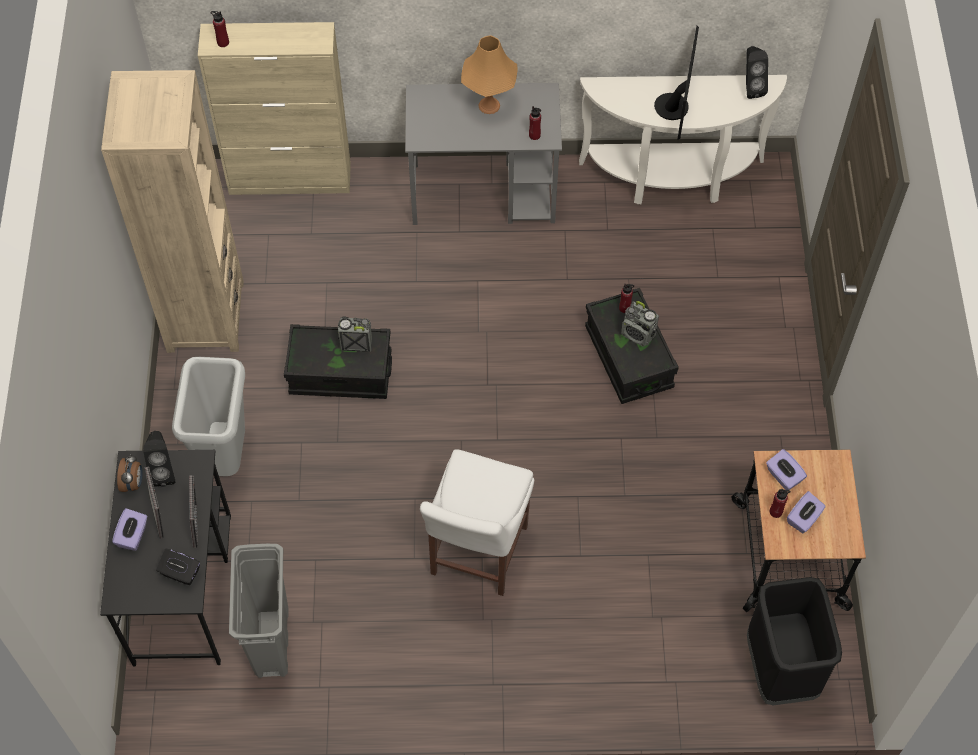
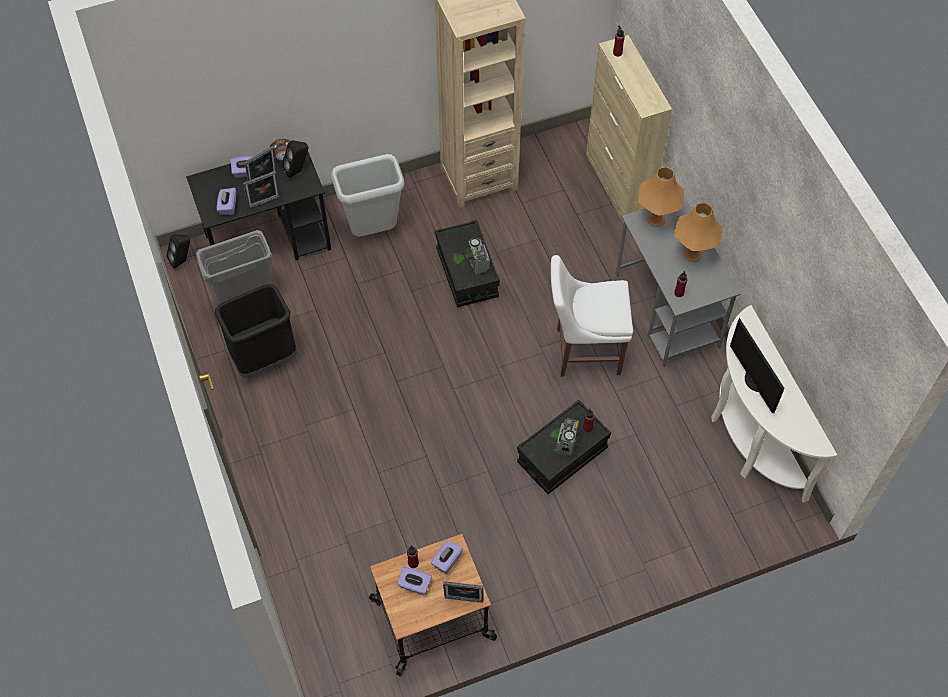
camera: 70 degrees right, 0 degrees up
(180, 573) = (228, 206): black tissue box -> purple tissue box
(426, 121) = (656, 219): none -> orange table lamp
(476, 554) = (354, 405): white chair -> white chair (584, 351)
(675, 107) = (756, 380): monitor -> monitor turned 75 degrees clockwise
(750, 88) = (807, 431): black speaker -> black speaker (182, 261)
(781, 669) = (332, 638): black trash can -> black trash can (264, 358)
(838, 475) = (463, 601): none -> picture frame

